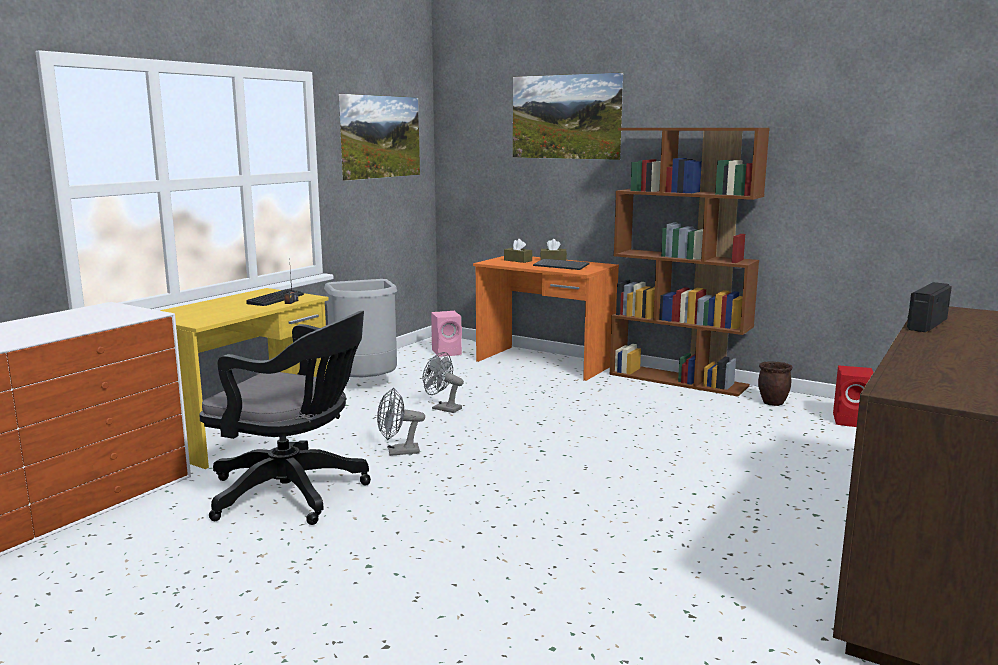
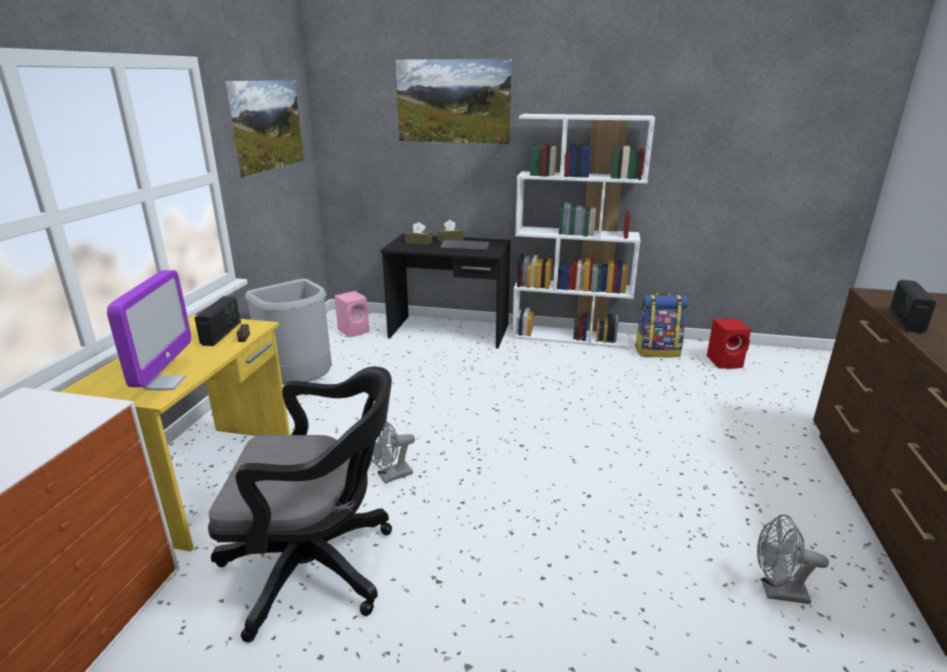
camera: 20 degrees left, 10 degrees up
(210, 317) = (164, 383): none -> monitor
(276, 299) = (221, 334): keyboard -> radio
(442, 408) = (395, 405): grey fan -> grey fan (777, 592)
(544, 363) = (449, 332): orange desk -> black desk
(678, 380) = (570, 336): brown bookcase -> white bookcase
(773, 403) = (657, 351): brown planter -> backpack

